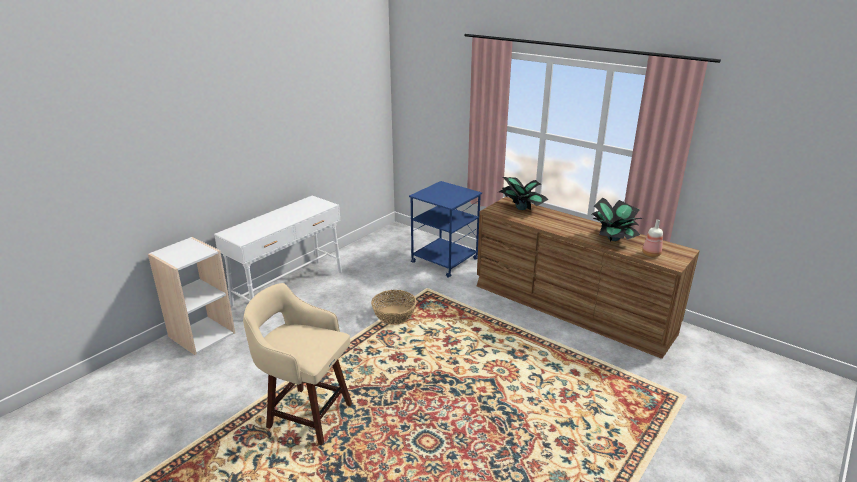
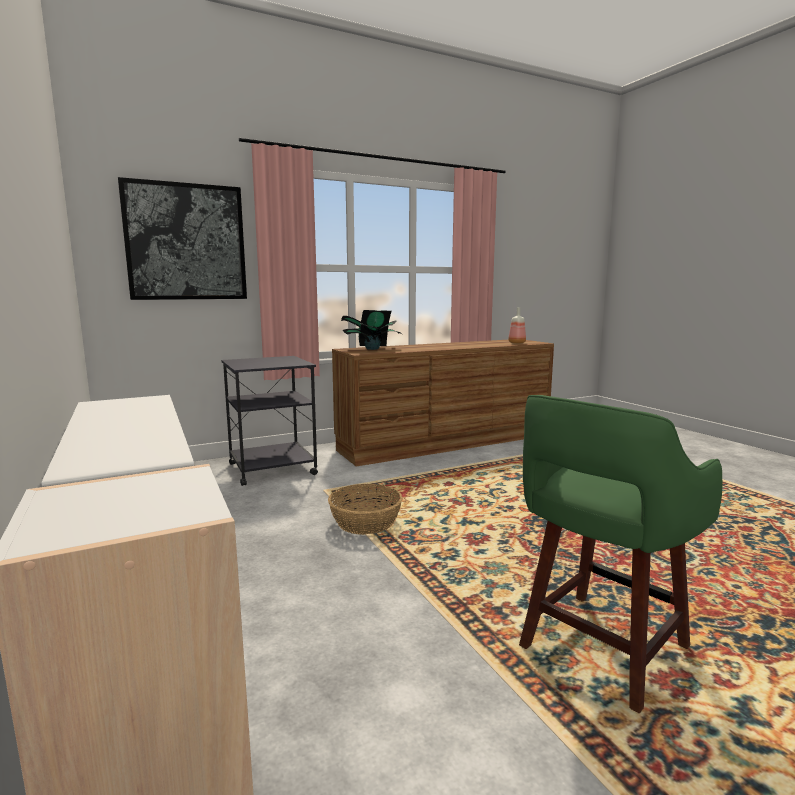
camera: 65 degrees left, 15 degrees down
(307, 414) = (599, 649): beige stool -> green stool
(439, 99) = (186, 242): none -> picture
(445, 261) = (273, 468): blue cart -> black cart
(613, 238) = (477, 344): potted plant -> none

